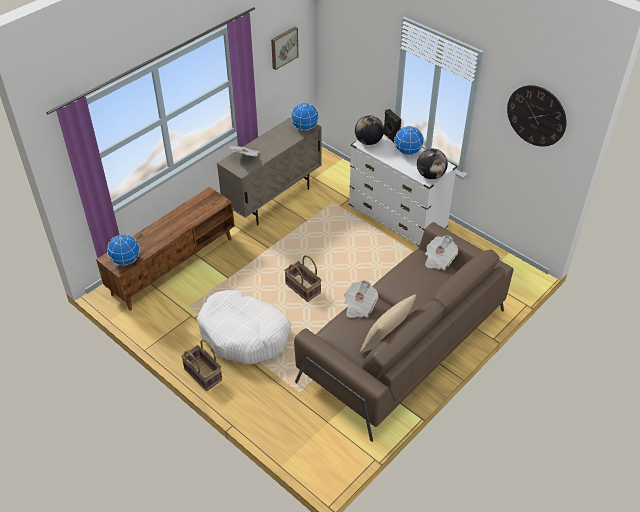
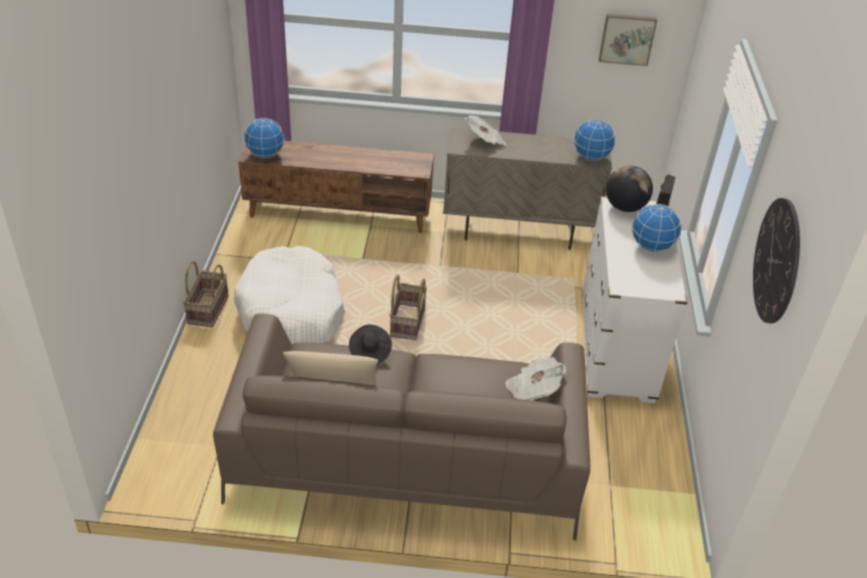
camera: 50 degrees right, 5 degrees down
(359, 306) = (369, 352): newspaper -> black hat
(430, 175) = (634, 286): globe -> none

